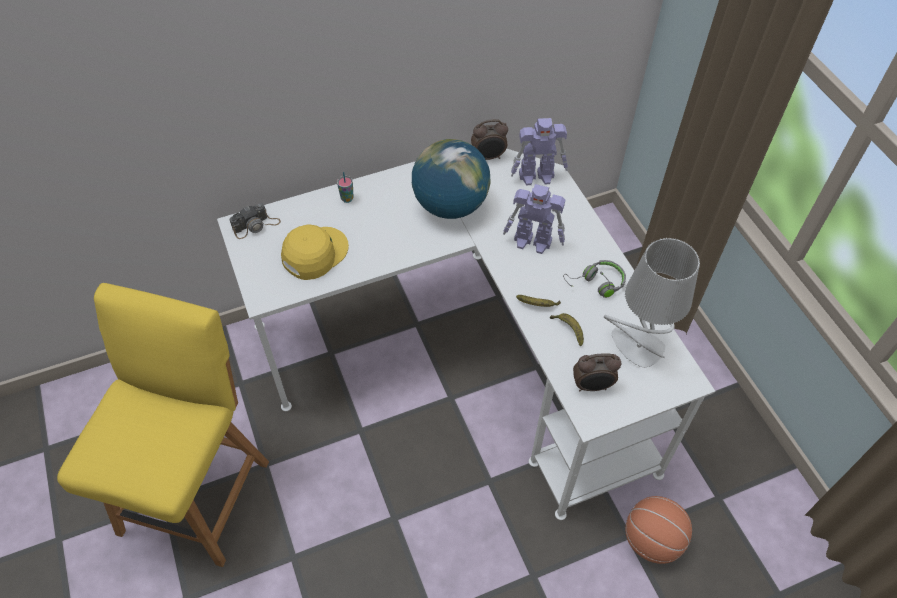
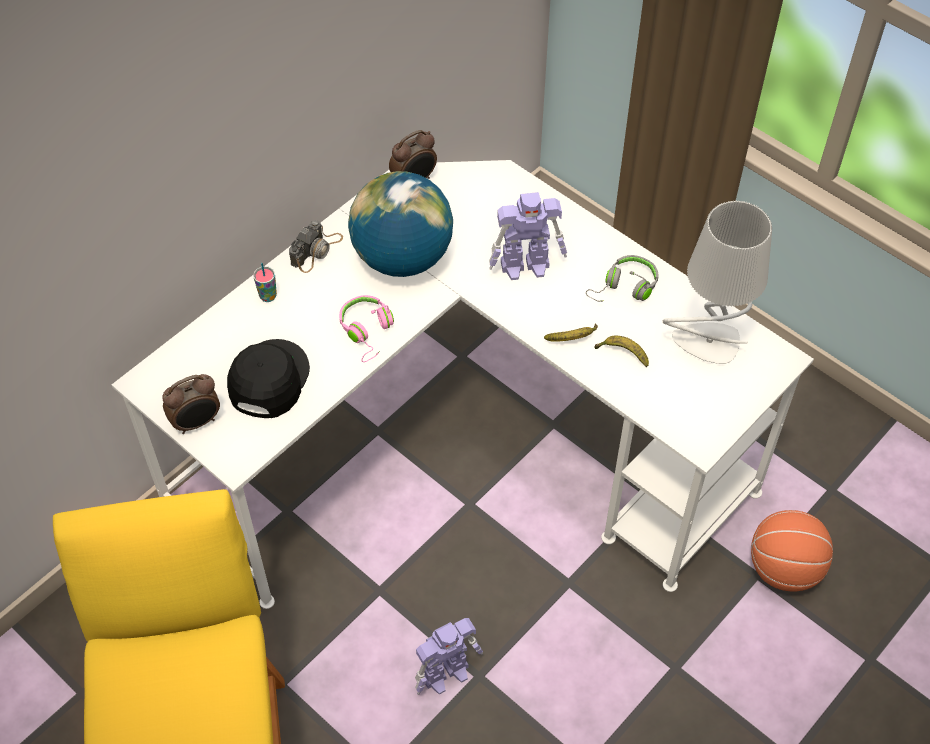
camera: 25 degrees left, 0 degrees up
(256, 225) = (170, 374): camera -> camera (316, 250)
(314, 253) = (268, 380): yellow cap -> black cap
(398, 246) = (367, 332): none -> pink headphones
(537, 176) = (486, 184): toy robot -> toy robot (447, 673)
(592, 386) = (683, 407): alarm clock -> alarm clock (197, 422)

